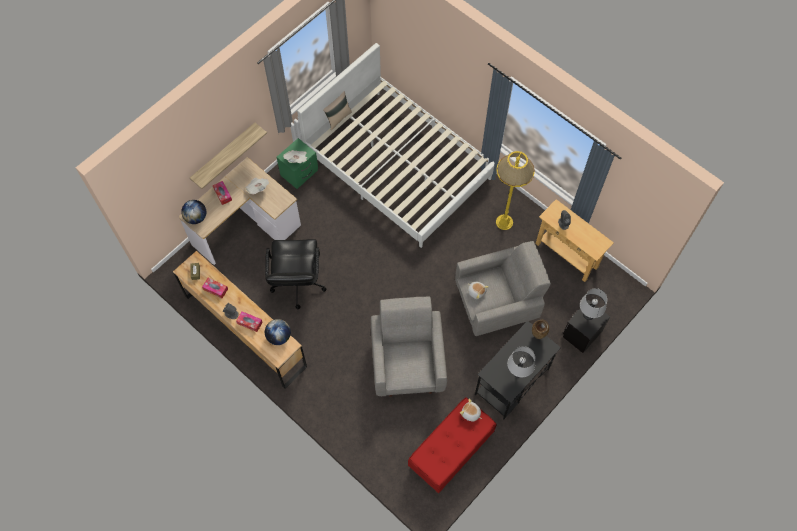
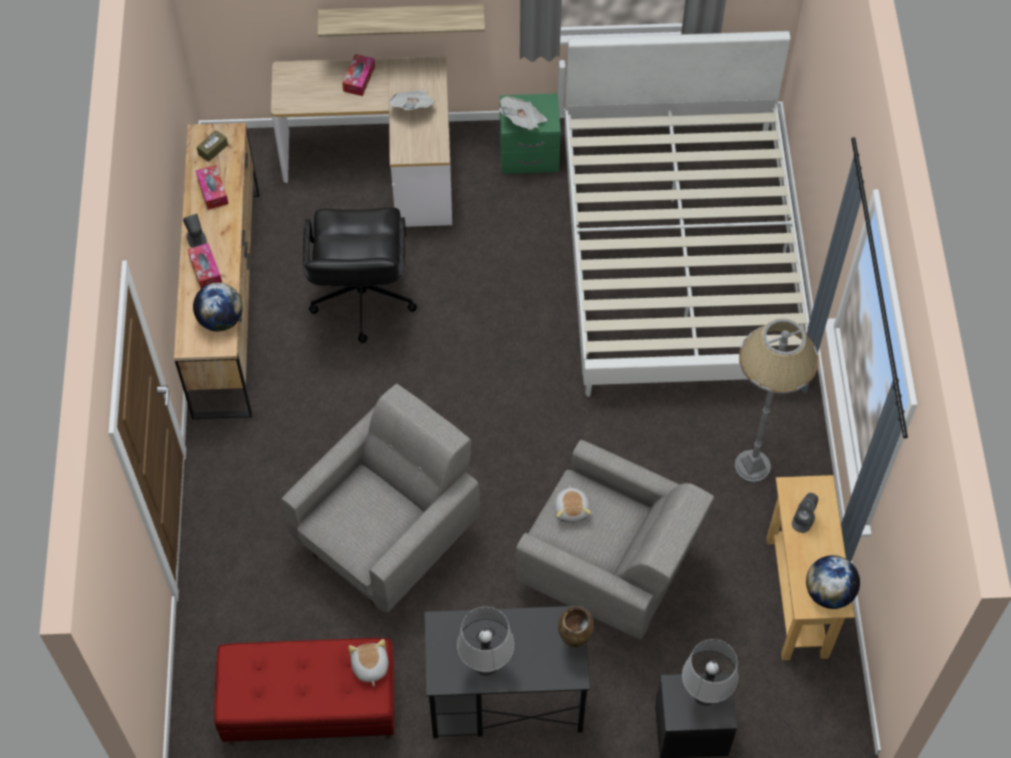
camera: 45 degrees right, 5 degrees down
(196, 217) = (292, 81): globe -> globe (829, 592)
(297, 284) = (362, 298): black office chair -> black office chair turned 45 degrees counterclockwise
(337, 118) = (648, 112): beige pillow -> none
(504, 222) = (752, 466): yellow floor lamp -> grey floor lamp

